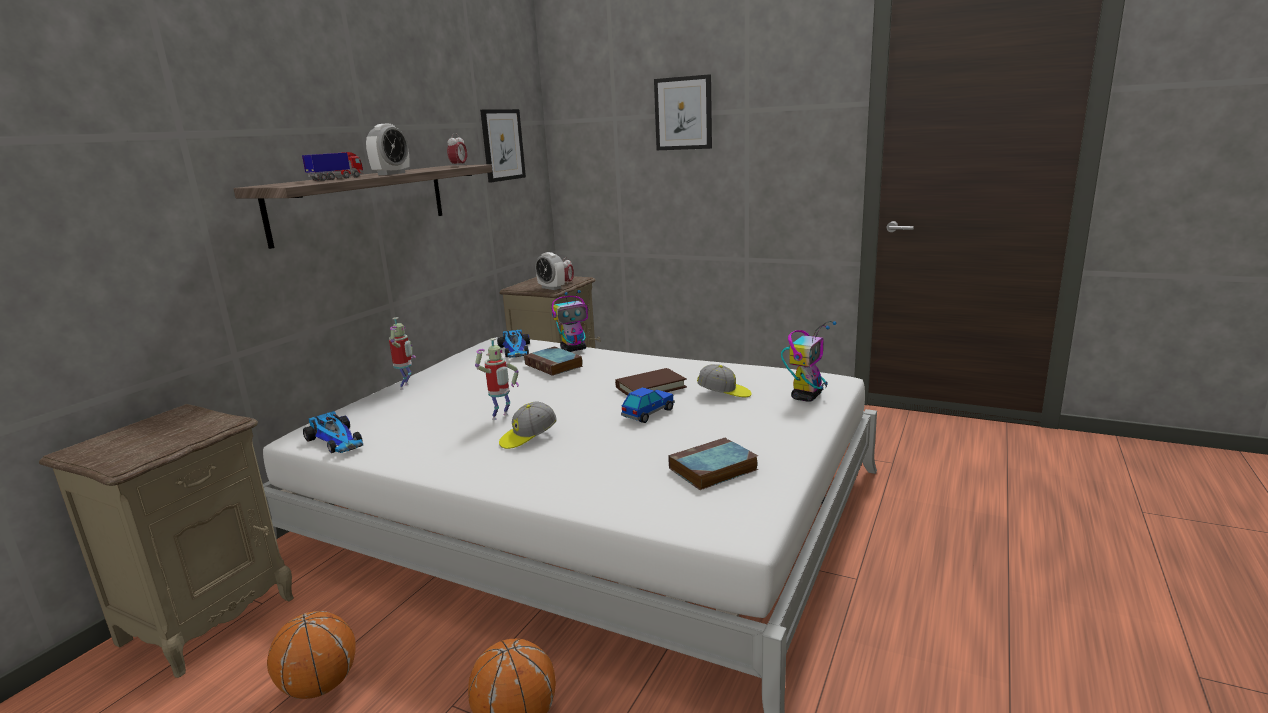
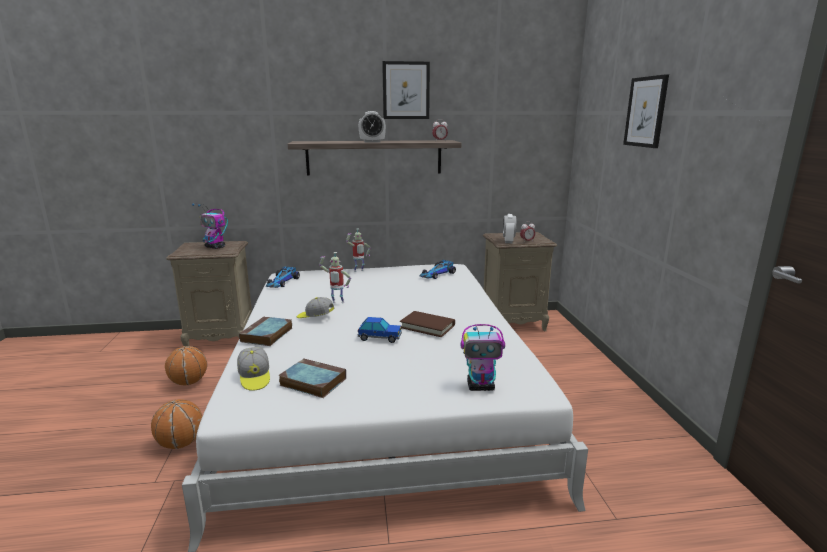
camera: 55 degrees right, 0 degrees up
(336, 179) = (339, 141): toy truck -> none
(502, 145) = (516, 128): picture -> picture (406, 90)
(554, 365) = (427, 290): book -> book (267, 335)
(574, 349) = (463, 287): toy robot -> toy robot (215, 247)
(724, 393) = (449, 353): cap -> cap (254, 377)

